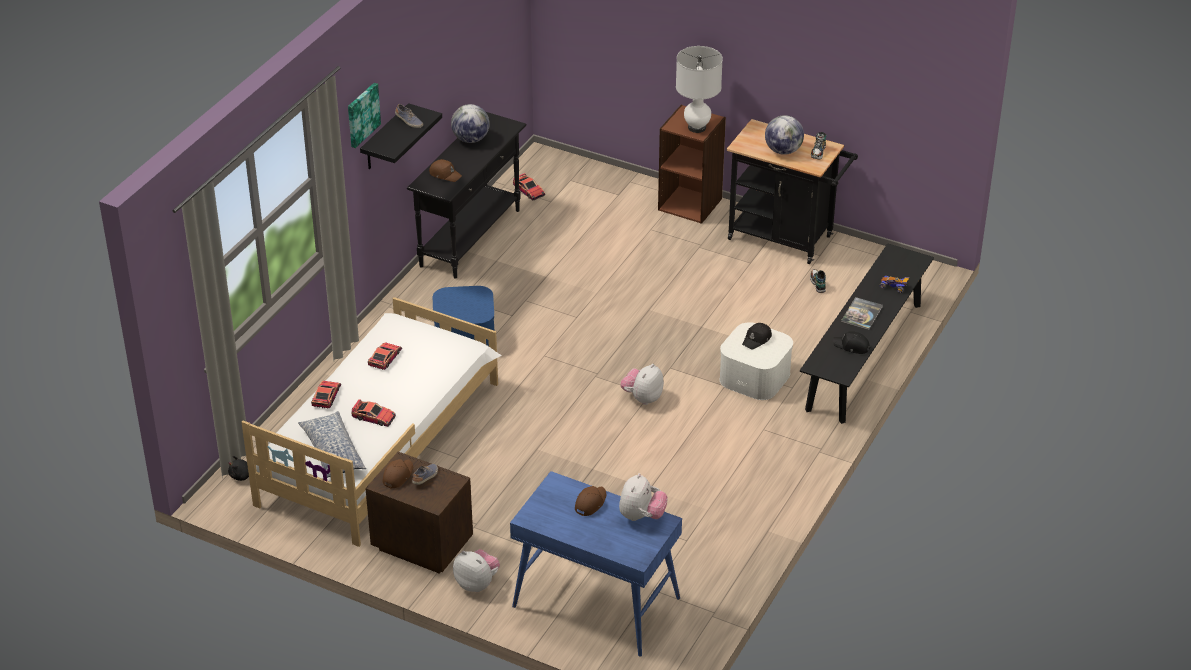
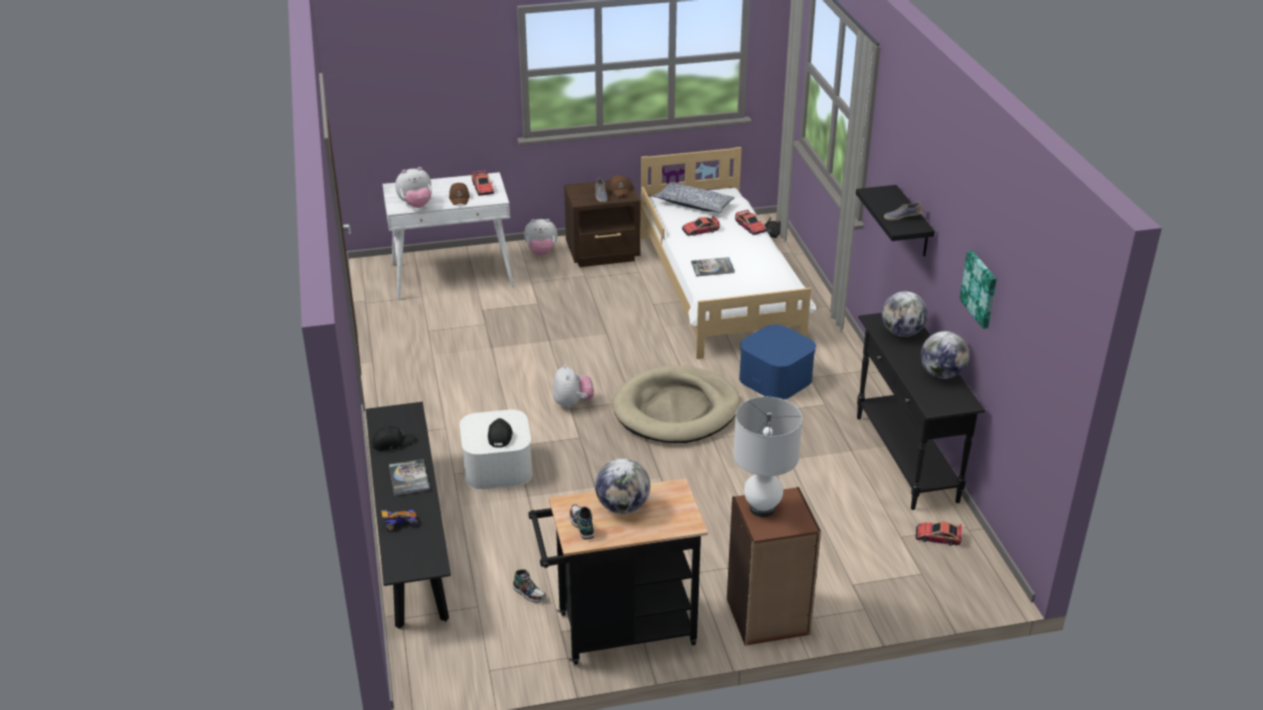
camera: 140 degrees right, 5 degrees down
(362, 114) = (904, 155): picture -> picture (980, 288)
(385, 358) = (753, 262): toy car -> toy car (483, 188)
(425, 371) = (712, 267): none -> book
(445, 174) = (902, 333): brown cap -> globe
(572, 351) = (676, 410): none -> beige dog bed
(595, 603) = (452, 275): blue desk -> white desk
(641, 516) = (416, 205): plush toy -> plush toy turned 90 degrees counterclockwise

